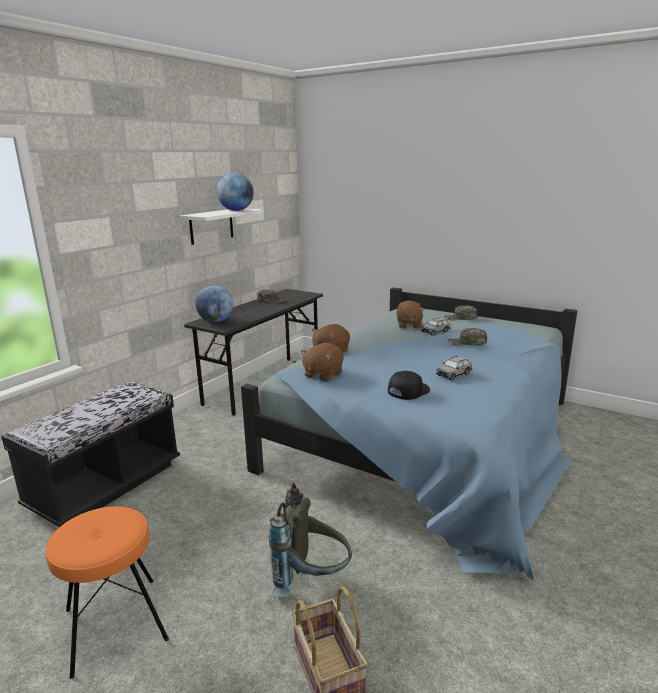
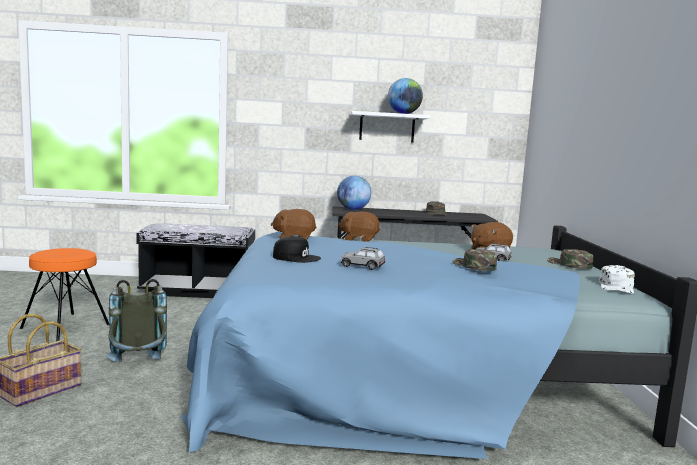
camera: 55 degrees right, 10 degrees down
(521, 325) = (617, 287): none -> white cap

